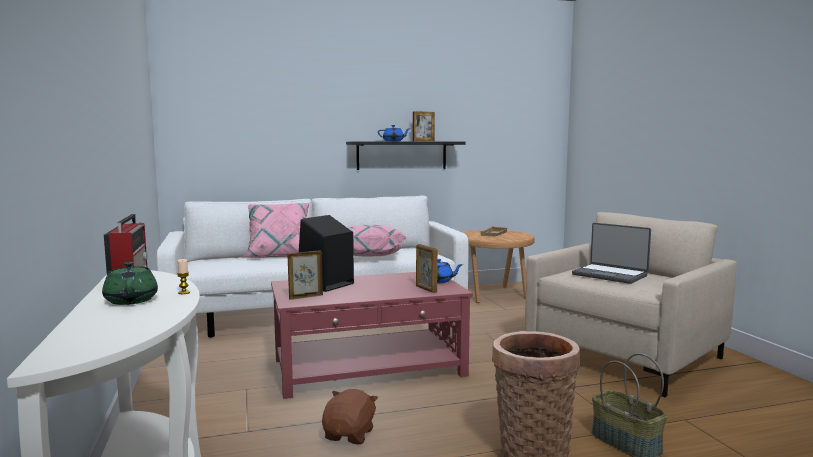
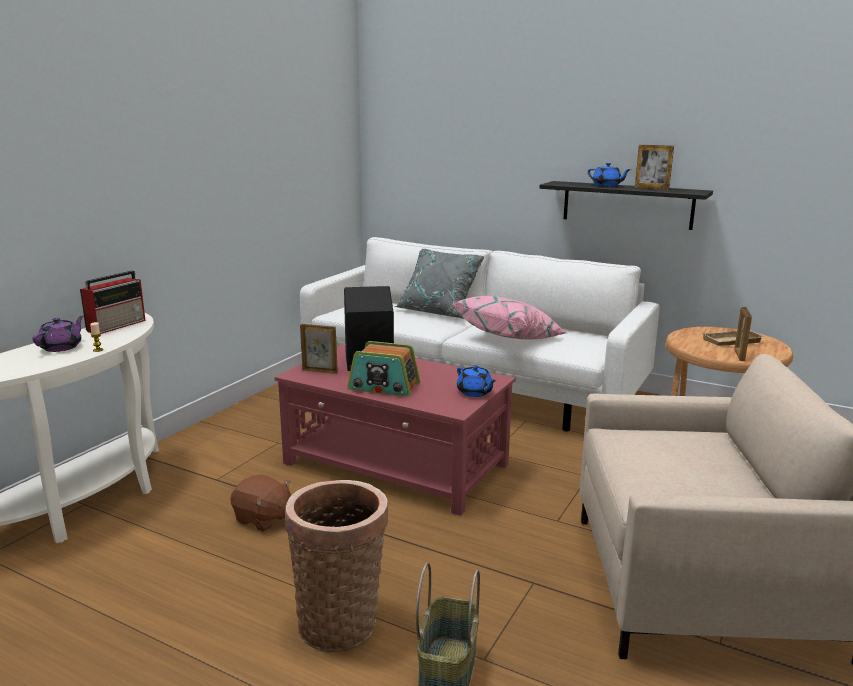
camera: 45 degrees right, 10 degrees up
(131, 300) = (62, 347): green teapot -> purple teapot
(279, 255) = (439, 312): pink pillow -> grey pillow
(350, 435) = (263, 519): brown plush toy -> brown plush toy turned 60 degrees clockwise
(377, 292) = (384, 387): none -> radio
(426, 289) = (433, 399): picture frame -> picture frame (739, 355)
(610, 275) = (672, 458): laptop -> none

